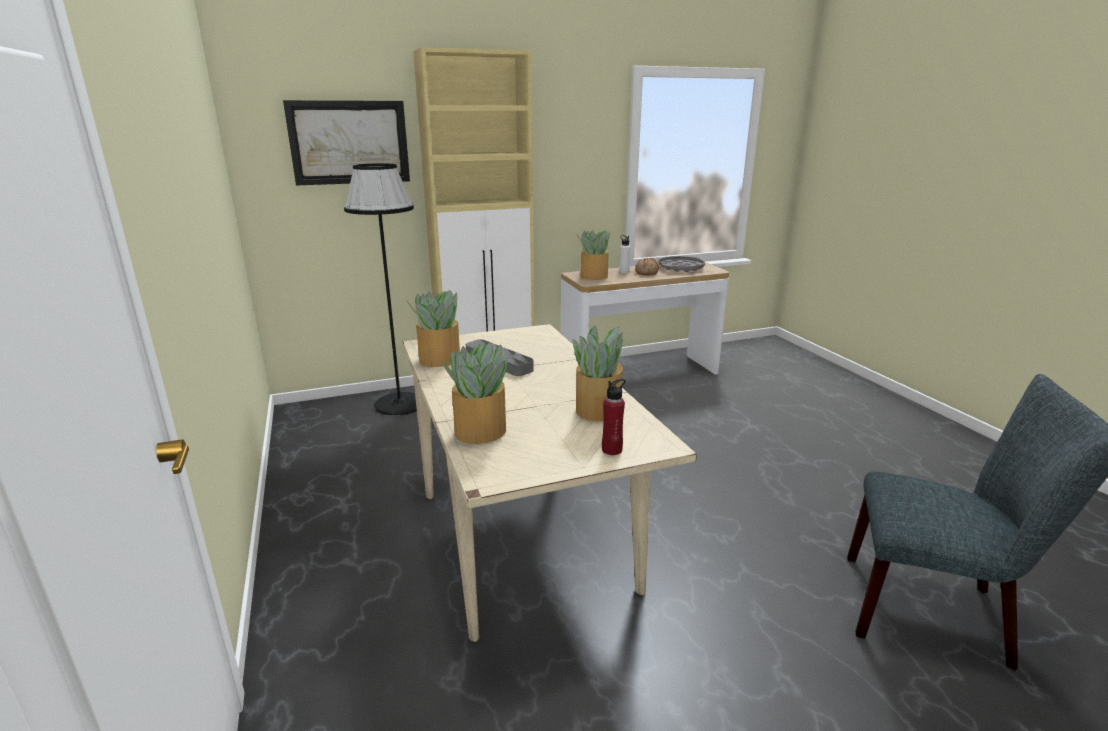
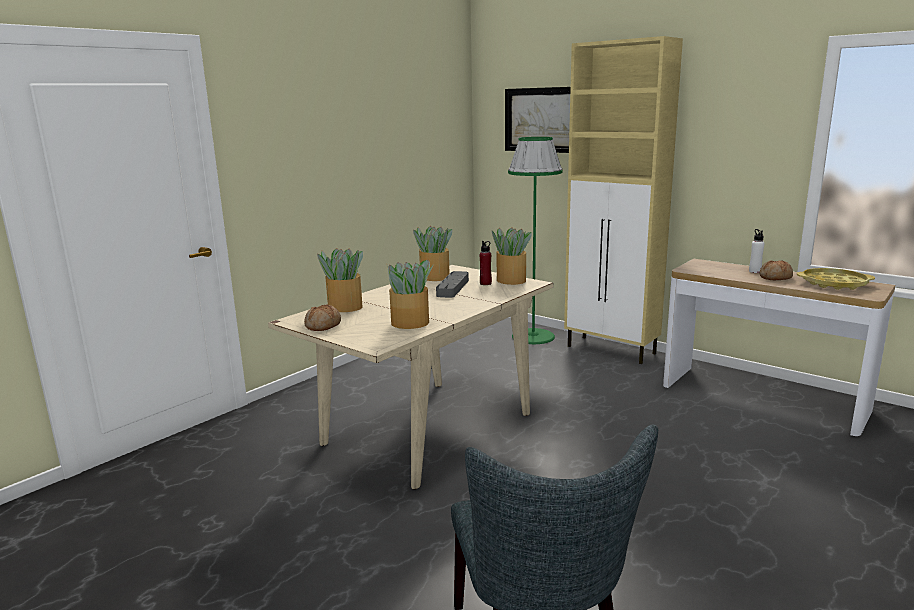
camera: 60 degrees right, 5 degrees down
(399, 404) = (533, 336): black floor lamp -> green floor lamp
(544, 461) = (323, 326): none -> bread
(593, 276) = (709, 267): potted plant -> potted plant (511, 280)
(612, 450) = (355, 336): red bottle -> red bottle (485, 283)
(681, 268) = (834, 284): grey tray -> yellow tray

